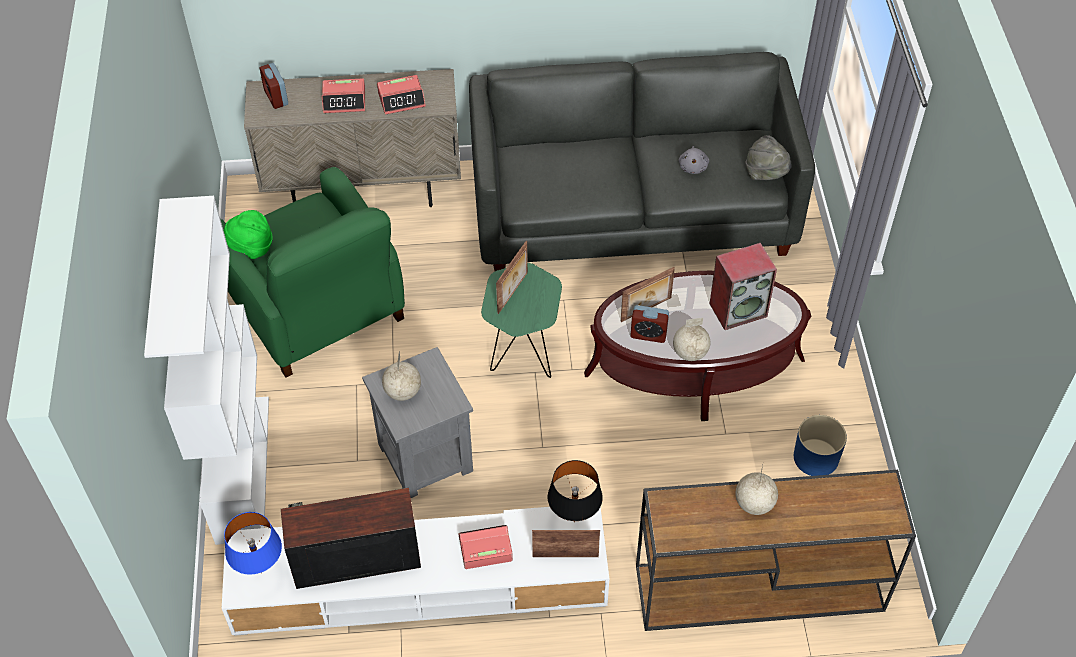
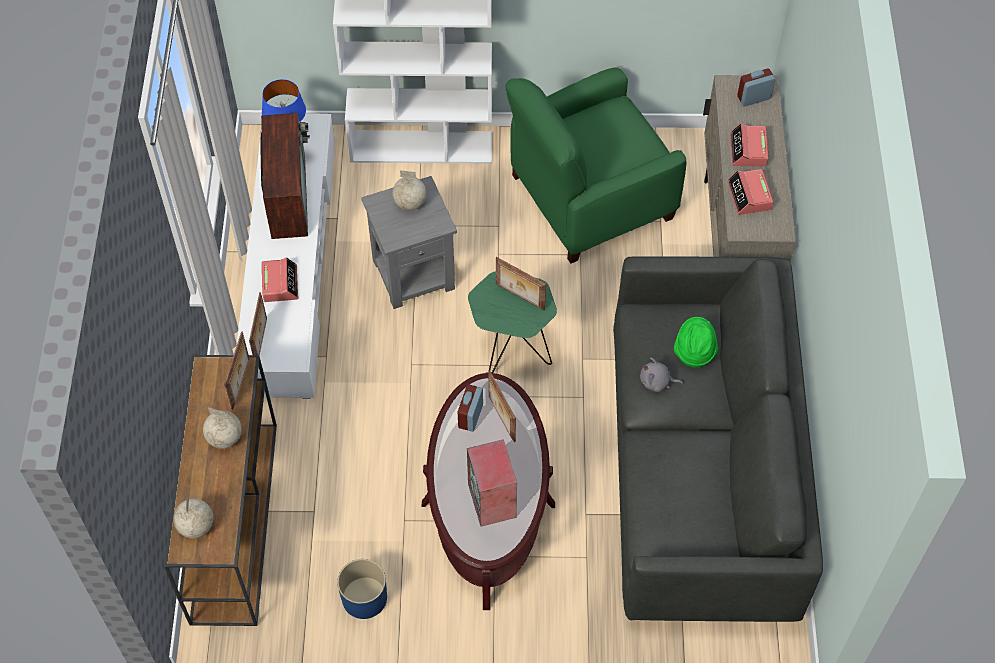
camera: 95 degrees right, 5 degrees up
(251, 248) = (598, 106): green hat -> green hat (694, 352)
(573, 521) = (293, 350): black table lamp -> none
(683, 499) = (241, 383): none -> picture frame
(689, 353) = (443, 448): globe -> globe (197, 526)
(693, 166) = (679, 475): grey plush toy -> grey plush toy (657, 382)
(766, 174) = (663, 546): grey hat -> none

